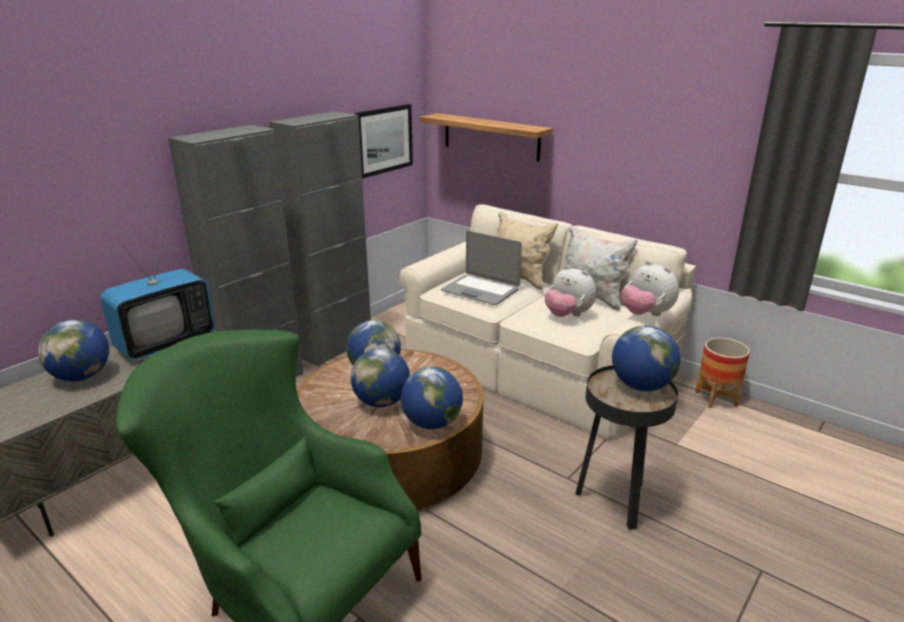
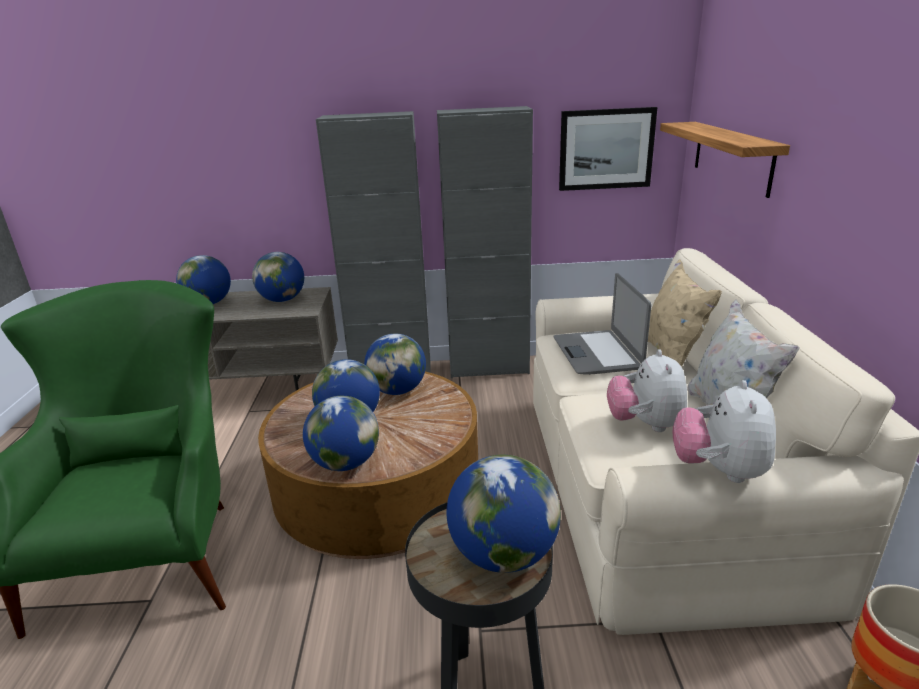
camera: 50 degrees right, 0 degrees up
(166, 343) = (282, 300): television -> globe

